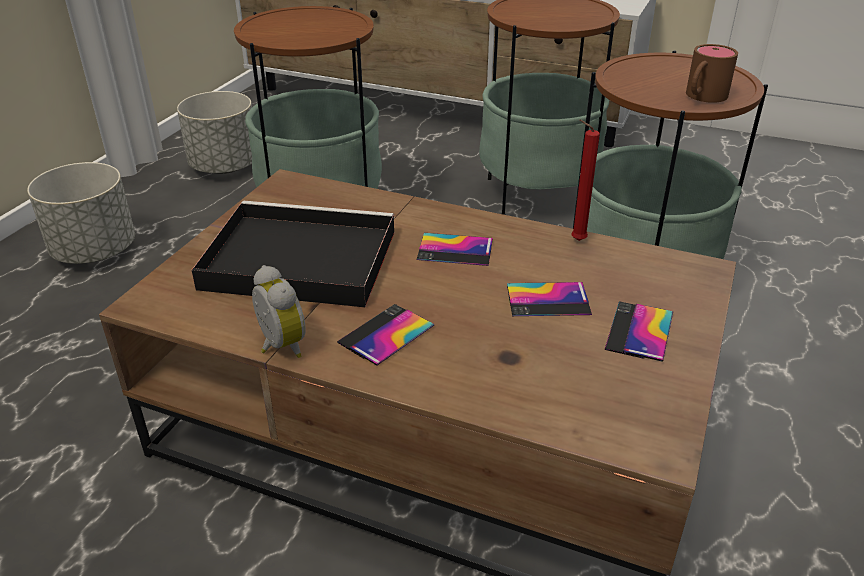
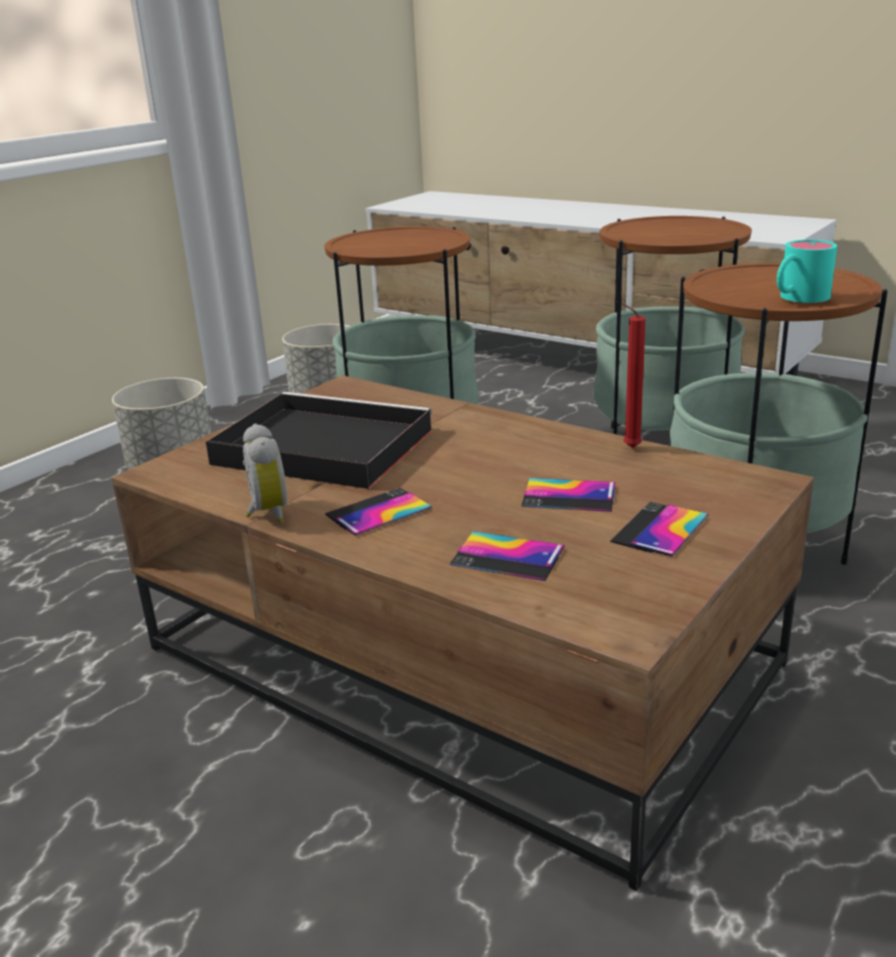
camera: 15 degrees right, 10 degrees down
(455, 250) = (489, 448): phone -> phone (507, 556)
(702, 97) = (797, 298): brown mug -> turquoise mug

